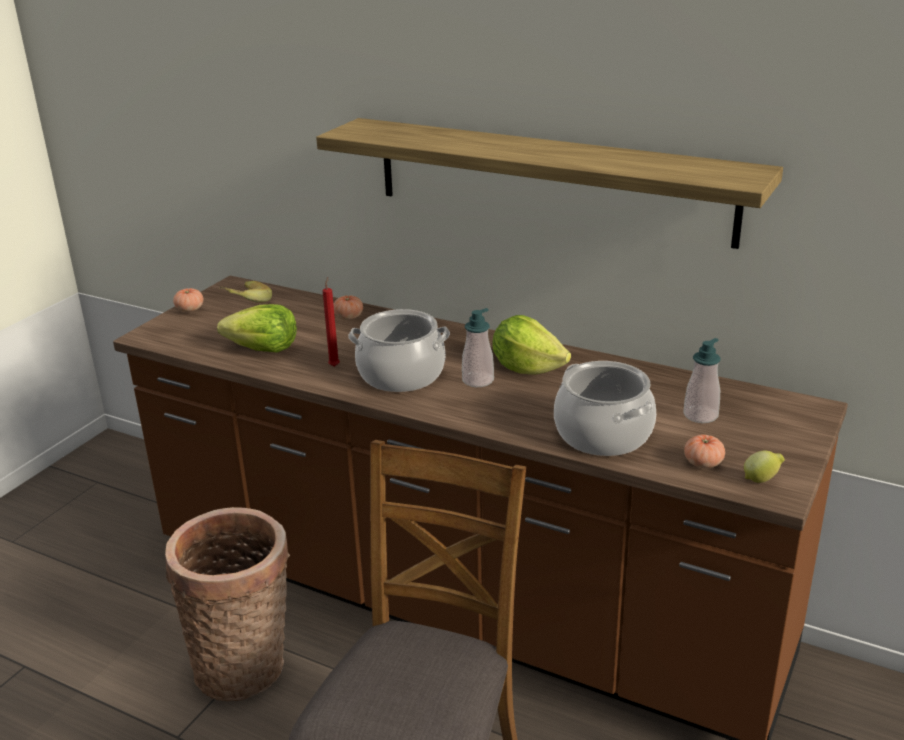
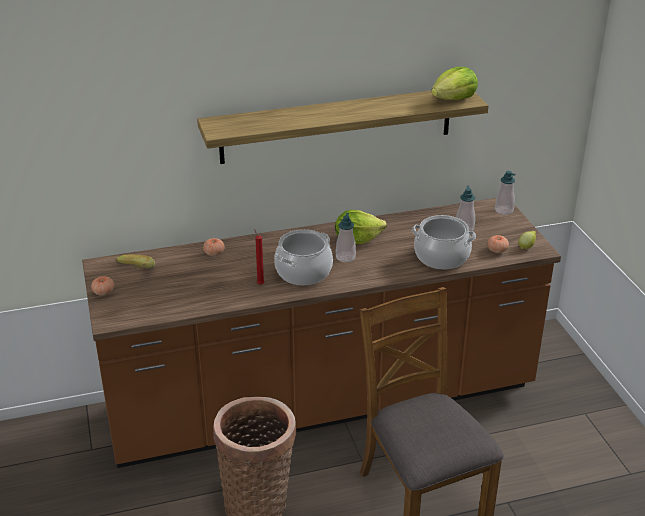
camera: 45 degrees left, 5 degrees up
(263, 349) = (201, 294): lettuce -> lettuce (454, 99)
(807, 418) = (504, 210): none -> soap dispenser

